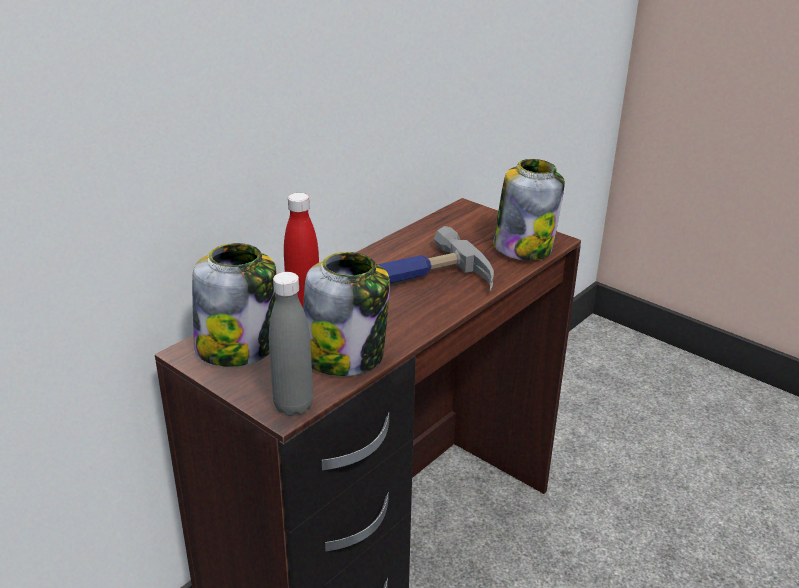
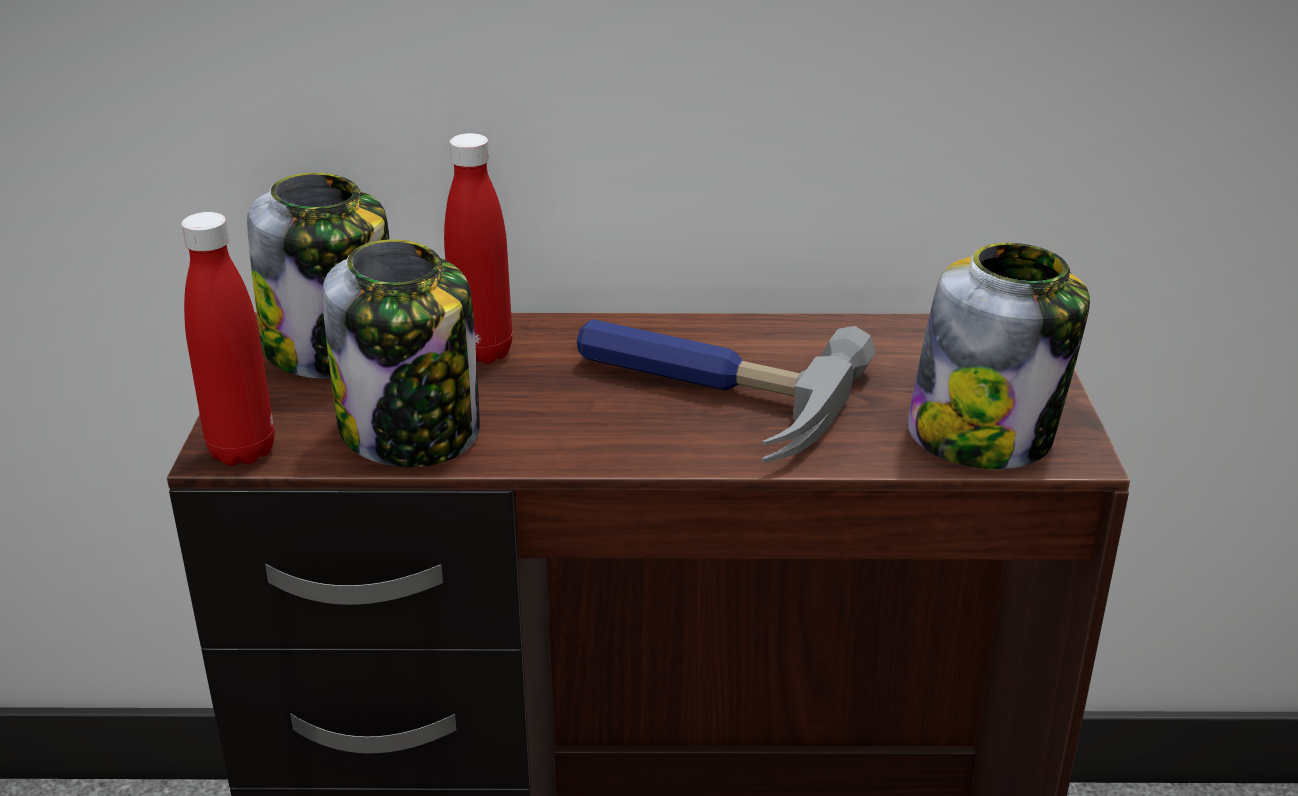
camera: 50 degrees right, 0 degrees up
(293, 406) = (242, 451): grey bottle -> red bottle

